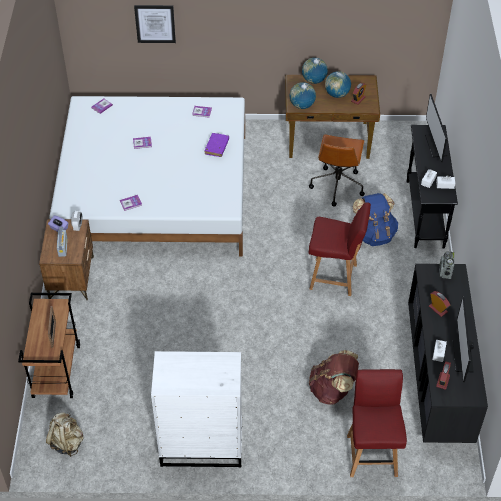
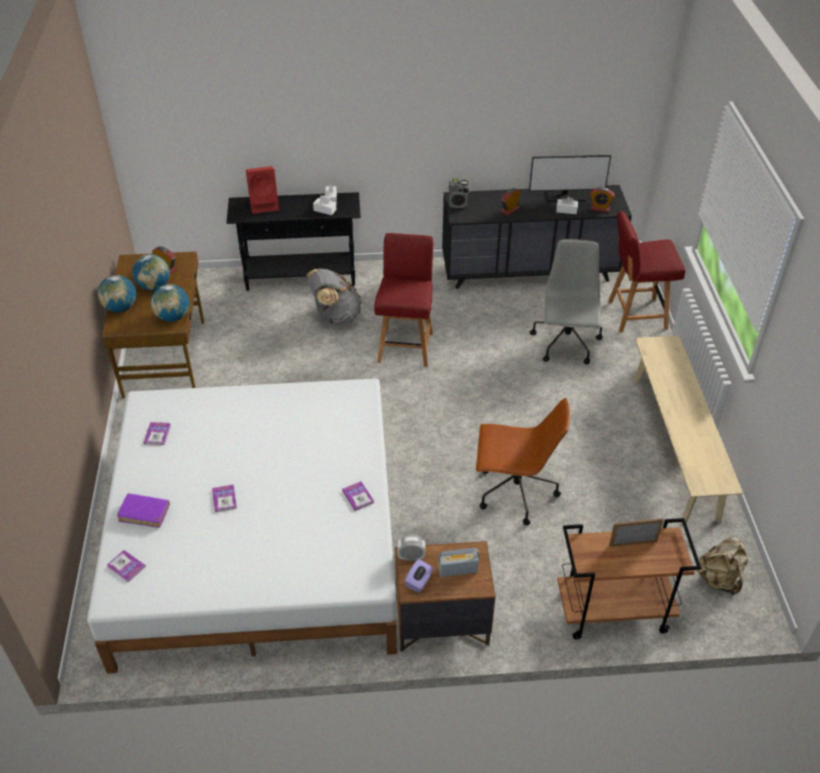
camera: 95 degrees left, 5 degrees down
(155, 23) = (37, 411): picture -> none
(200, 445) = (674, 446): white dresser -> beige bench
(217, 147) = (238, 411): purple book -> purple book (144, 513)
(332, 390) = (566, 344): brown backpack -> grey office chair
(337, 185) = (251, 348): brown office chair -> brown office chair (514, 492)
(373, 234) = (335, 316): blue backpack -> grey backpack
(436, 145) = (265, 204): monitor -> red speaker

